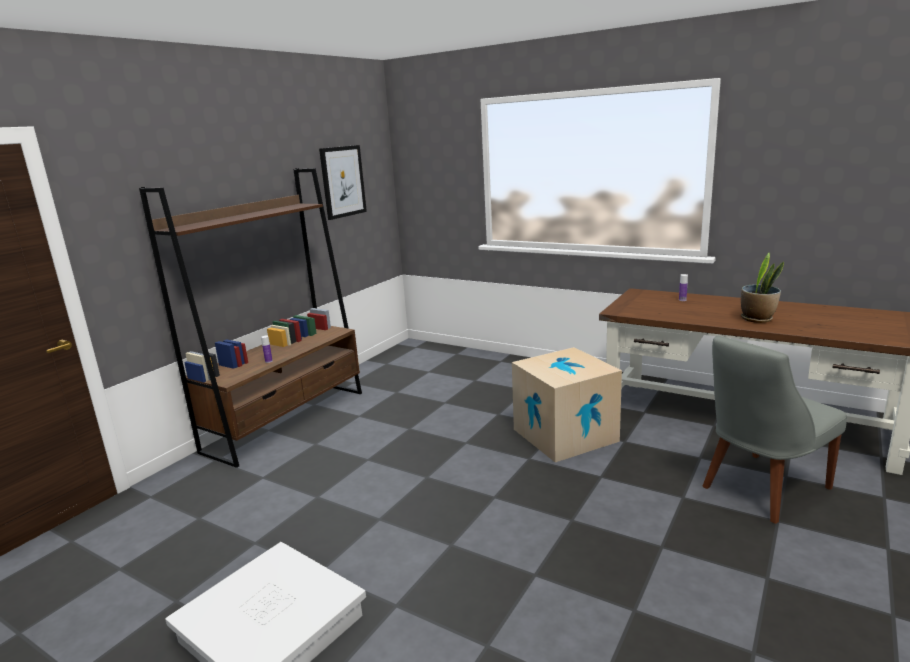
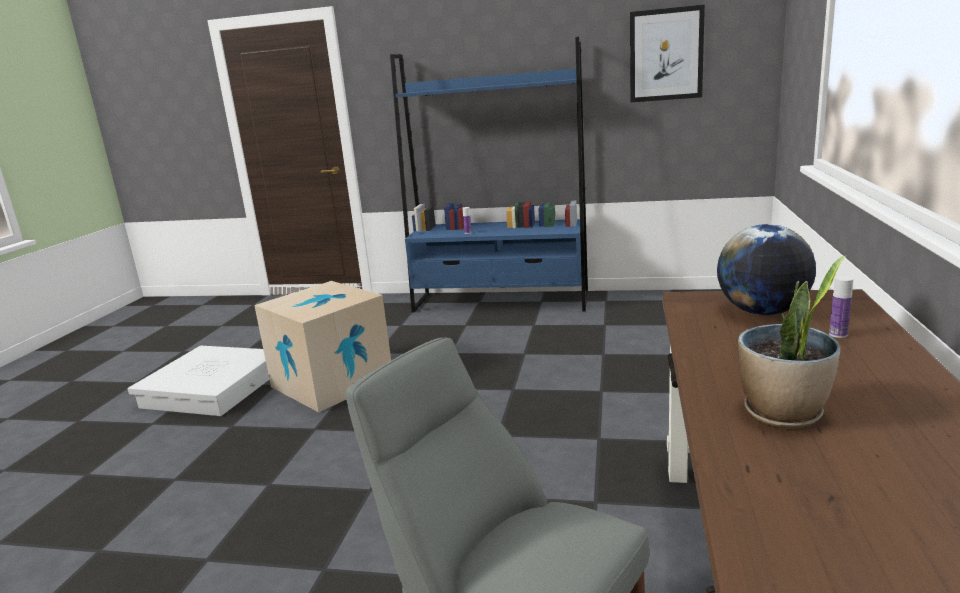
camera: 70 degrees right, 0 degrees up
(287, 420) = (501, 302): brown bookcase -> blue bookcase
(565, 435) = (578, 448): cardboard box -> cardboard box (332, 382)
(647, 304) = (762, 312): none -> globe

